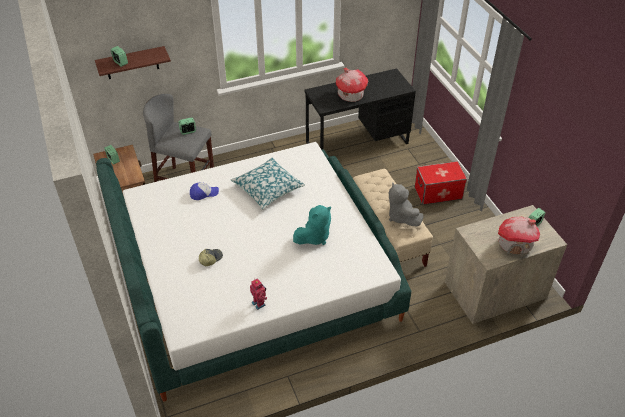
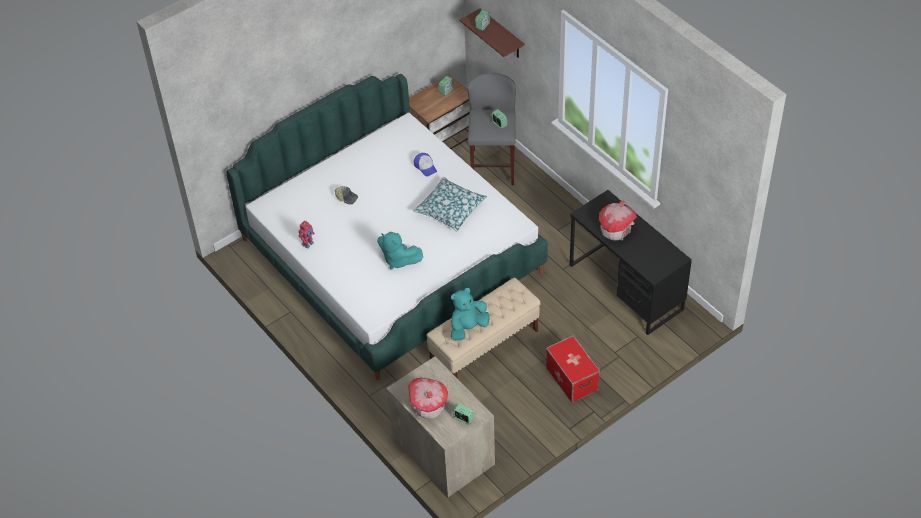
camera: 75 degrees right, 5 degrees up
(401, 217) = (468, 327): grey plush toy -> turquoise plush toy

